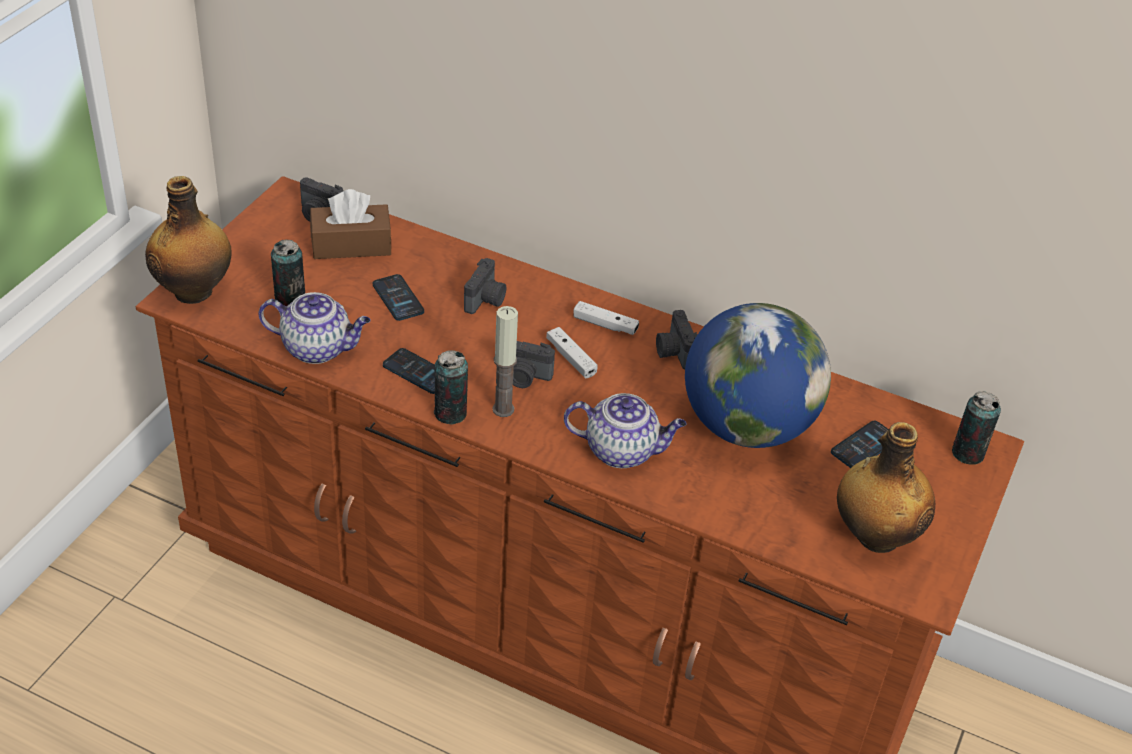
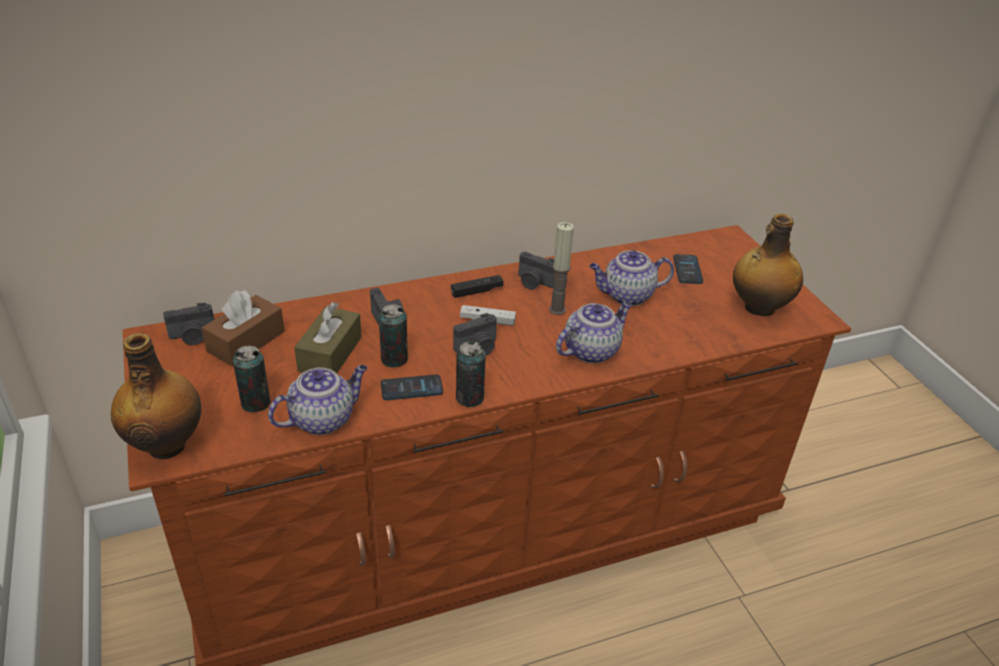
camera: 45 degrees left, 5 degrees down
(398, 298) = (330, 354): phone -> brown tissue box
(503, 409) = (495, 374): candle -> candle (557, 309)
(605, 325) = (477, 291): white game controller -> black game controller
(747, 426) = (626, 296): globe -> teapot
(967, 453) = (729, 244): can -> can (394, 359)

